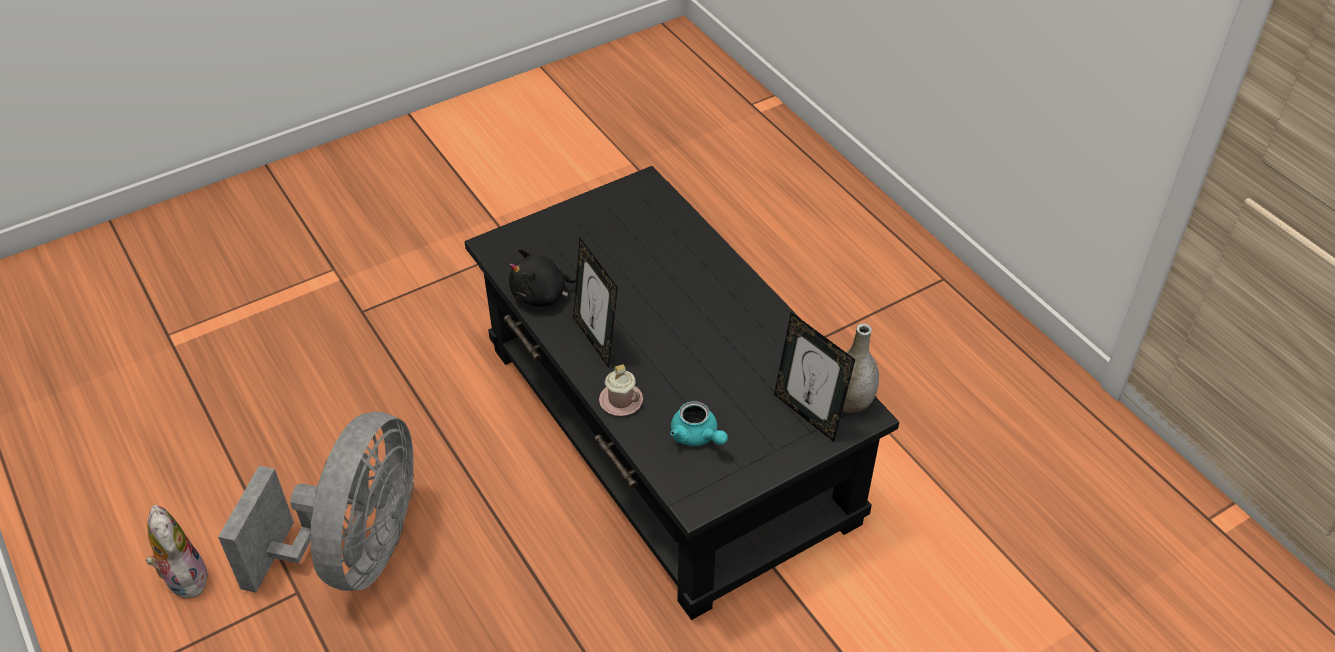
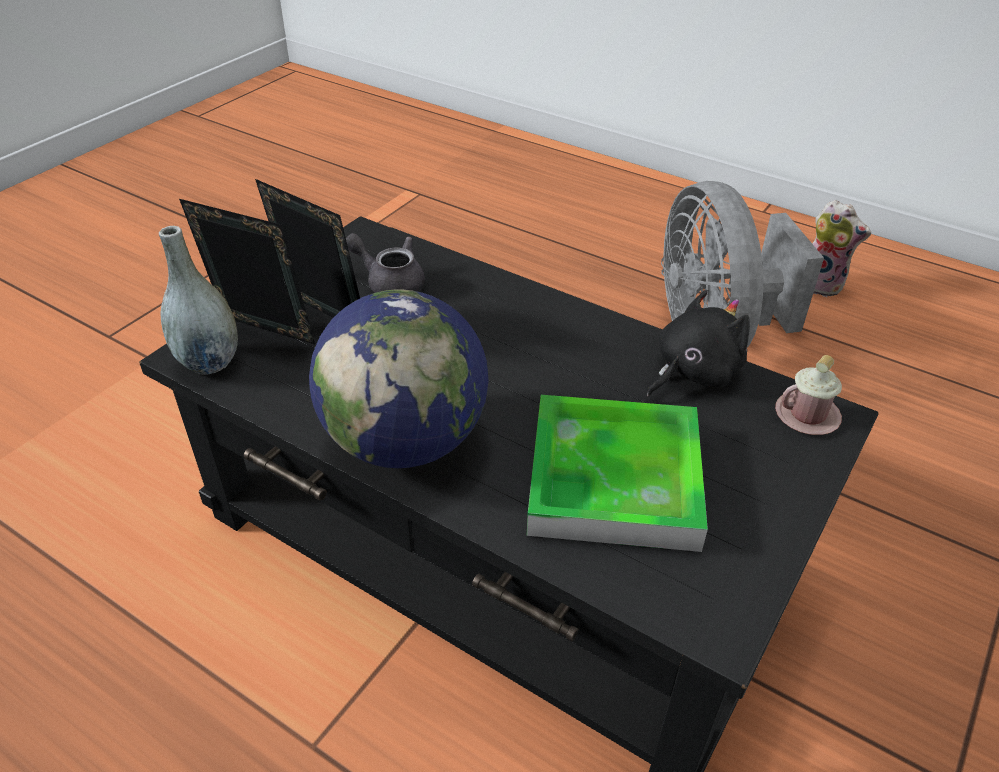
camera: 155 degrees right, 5 degrees down
(596, 339) = (577, 340): picture frame -> picture frame (323, 320)
(621, 400) = (497, 290): pink mug -> pink mug (807, 415)
(641, 252) = (614, 479): none -> tray
(697, 436) = (390, 282): turquoise teapot -> grey teapot
(742, 306) = (405, 441): none -> globe

